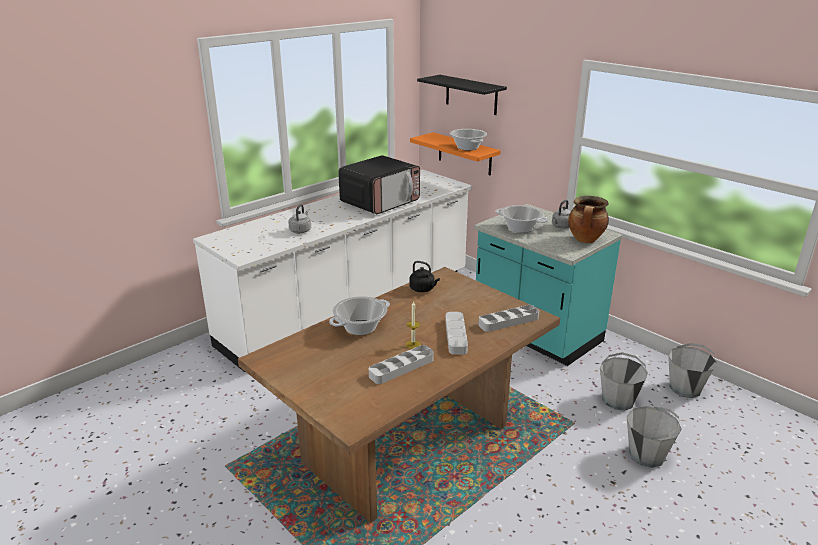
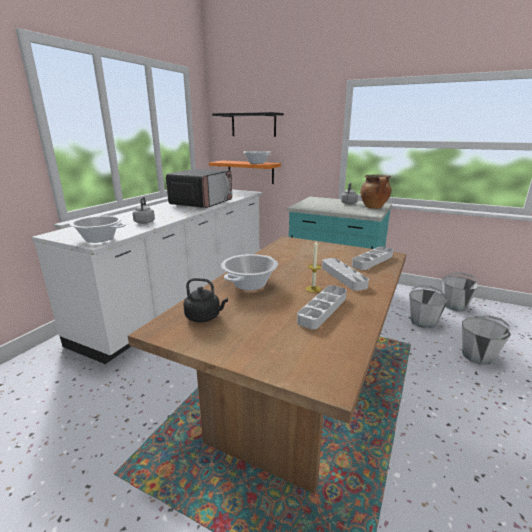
camera: 20 degrees left, 5 degrees down
(423, 289) = (280, 250): black kettle -> black kettle (205, 317)
(520, 228) = (322, 206): cooking pot -> cooking pot (99, 239)

